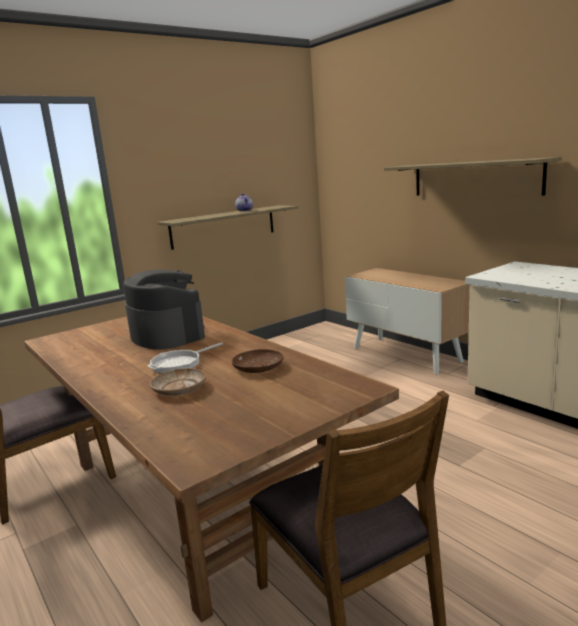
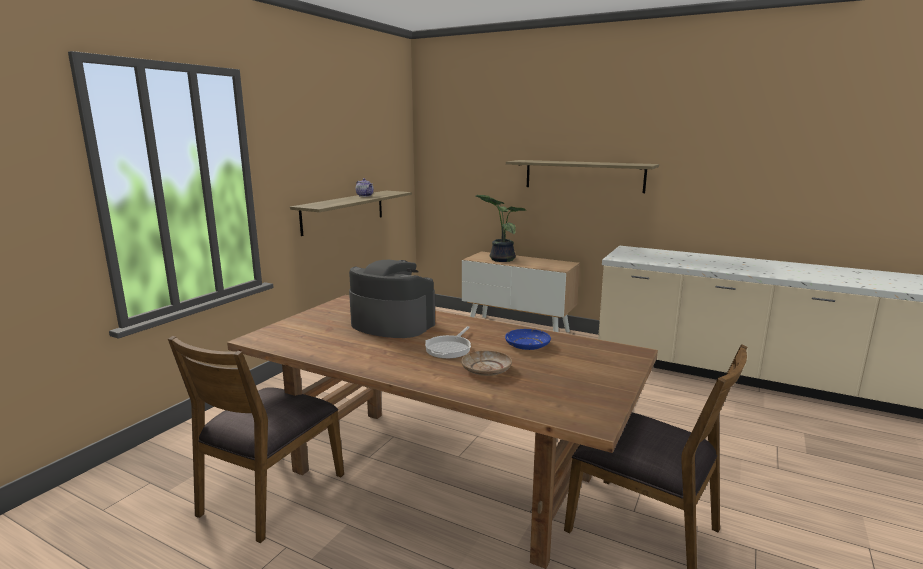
camera: 25 degrees left, 0 degrees up
(258, 367) = (527, 345): brown plate -> blue plate
(386, 276) = (500, 259): none -> potted plant

